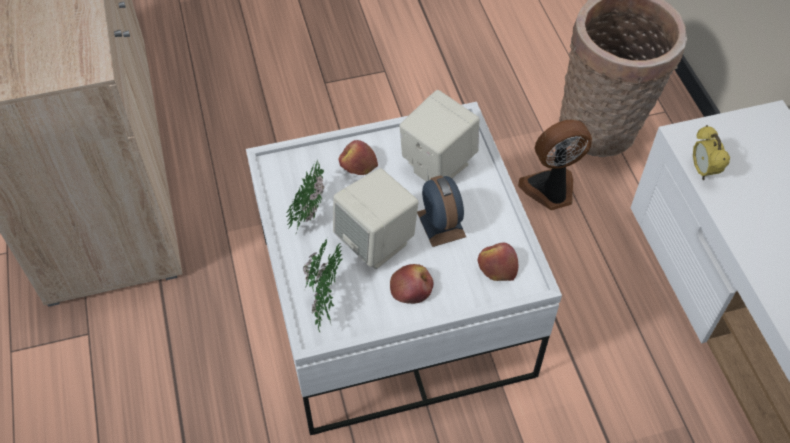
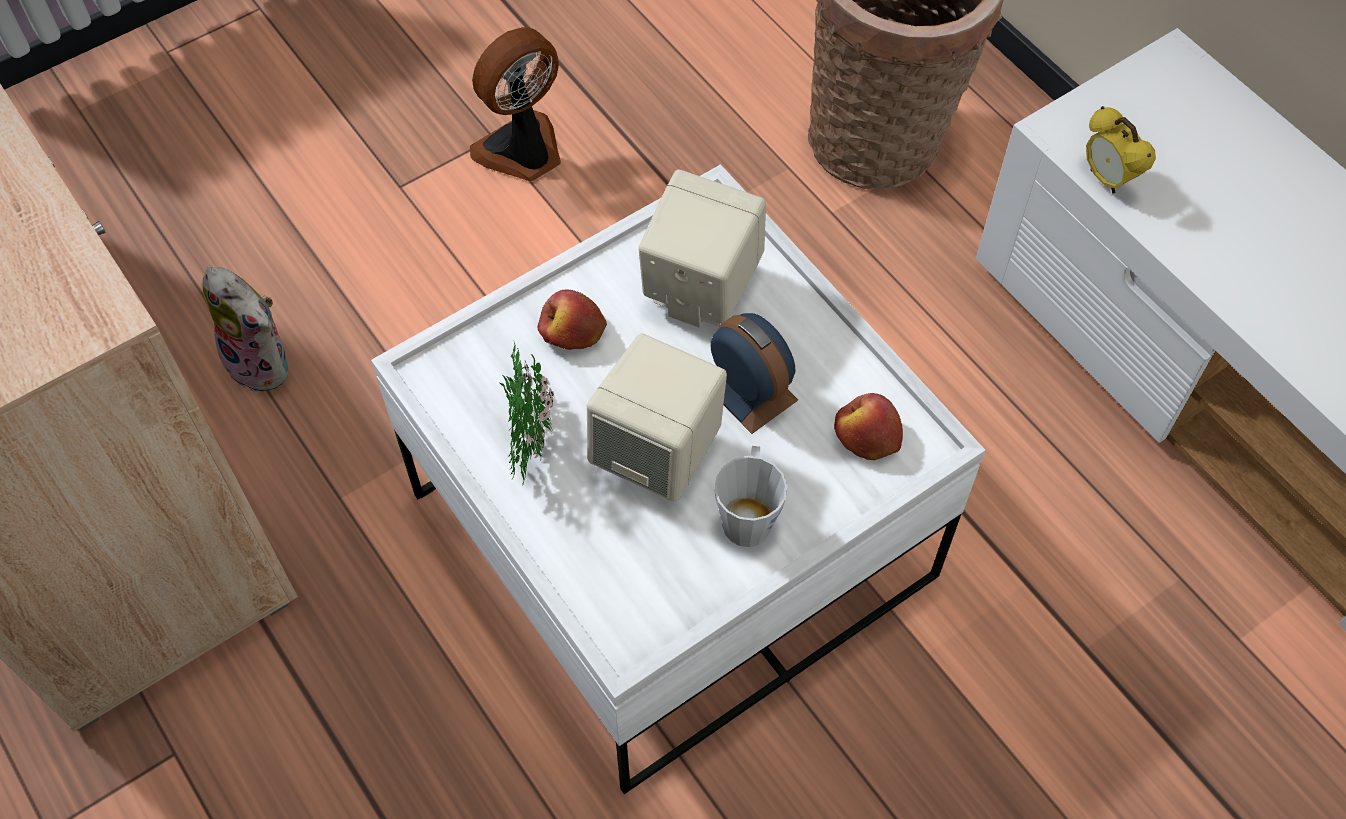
camera: 20 degrees left, 5 degrees up
(217, 151) = (264, 362): none -> plush toy
(324, 303) = (618, 585): potted plant -> none
(411, 288) = (748, 514): apple -> grey mug
(550, 190) = (841, 265): fan -> fan (523, 151)

